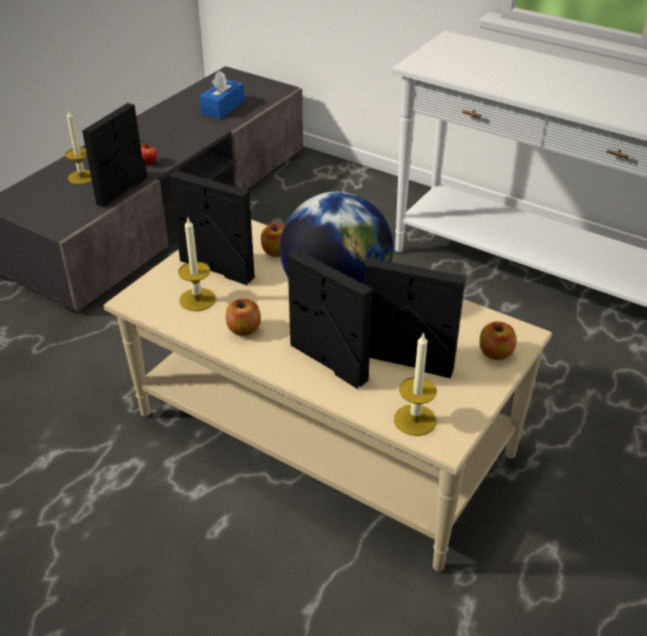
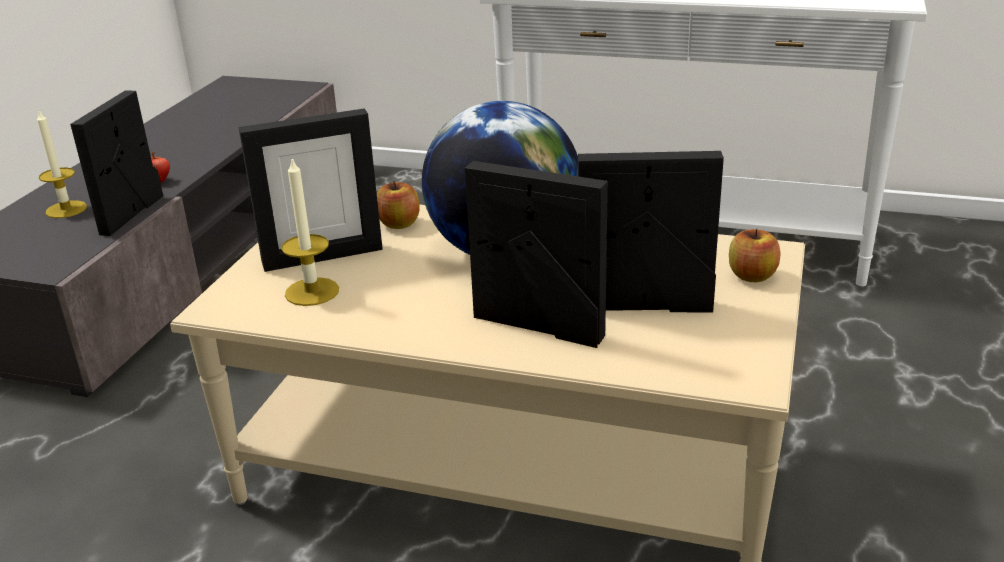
camera: 15 degrees left, 10 degrees down
(215, 270) = (322, 256): picture frame -> picture frame turned 150 degrees clockwise
(223, 107) = (237, 113): blue tissue box -> none
(244, 330) = (398, 313): apple -> none
(415, 420) = (696, 366): candle -> none

